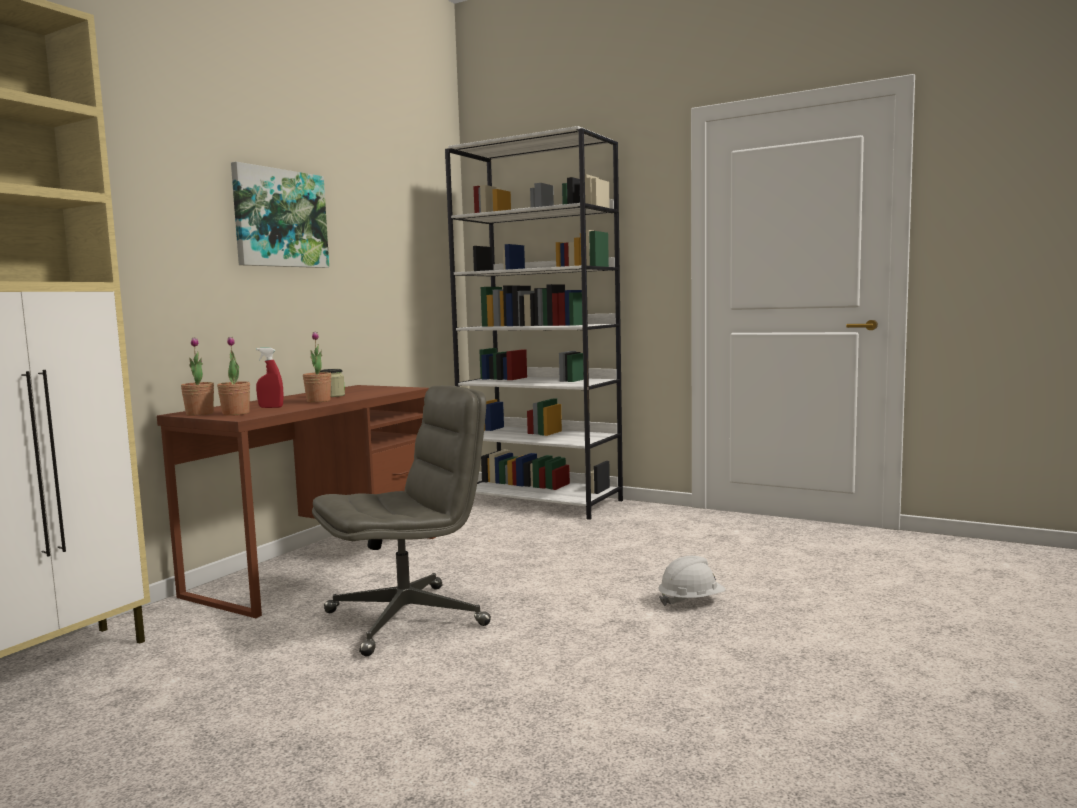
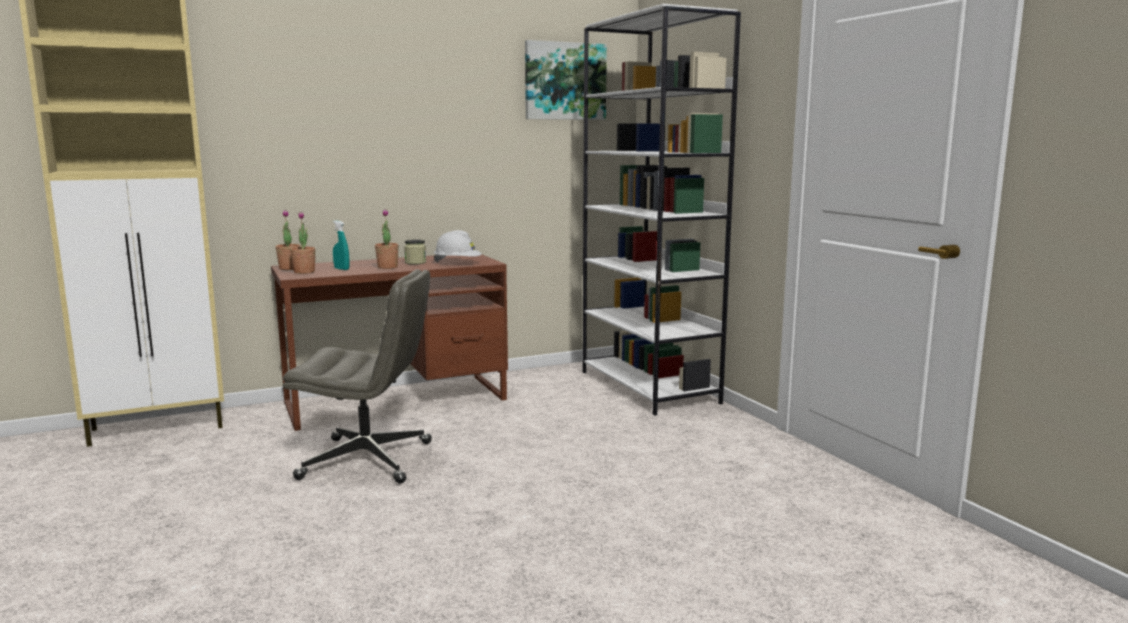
camera: 35 degrees right, 5 degrees up
(271, 407) = (341, 269): red spray bottle -> turquoise spray bottle
(279, 218) = (399, 107): picture -> picture (564, 81)
(691, 601) = (578, 517): white hard hat -> white hard hat (457, 263)

